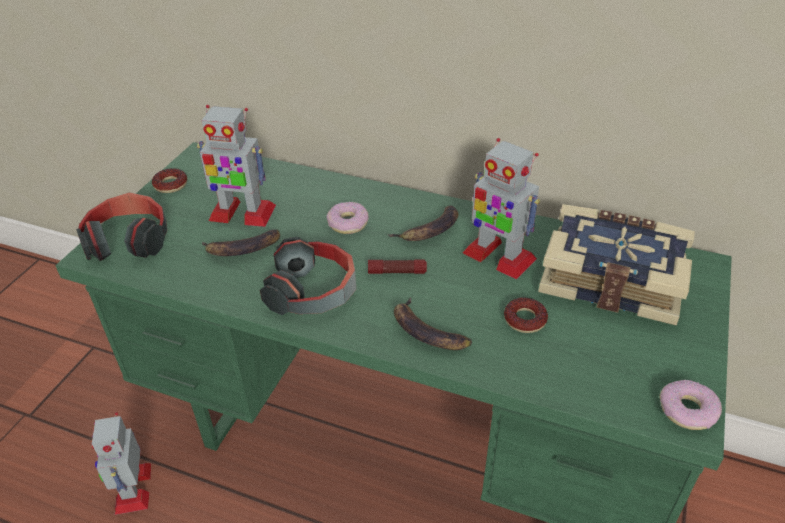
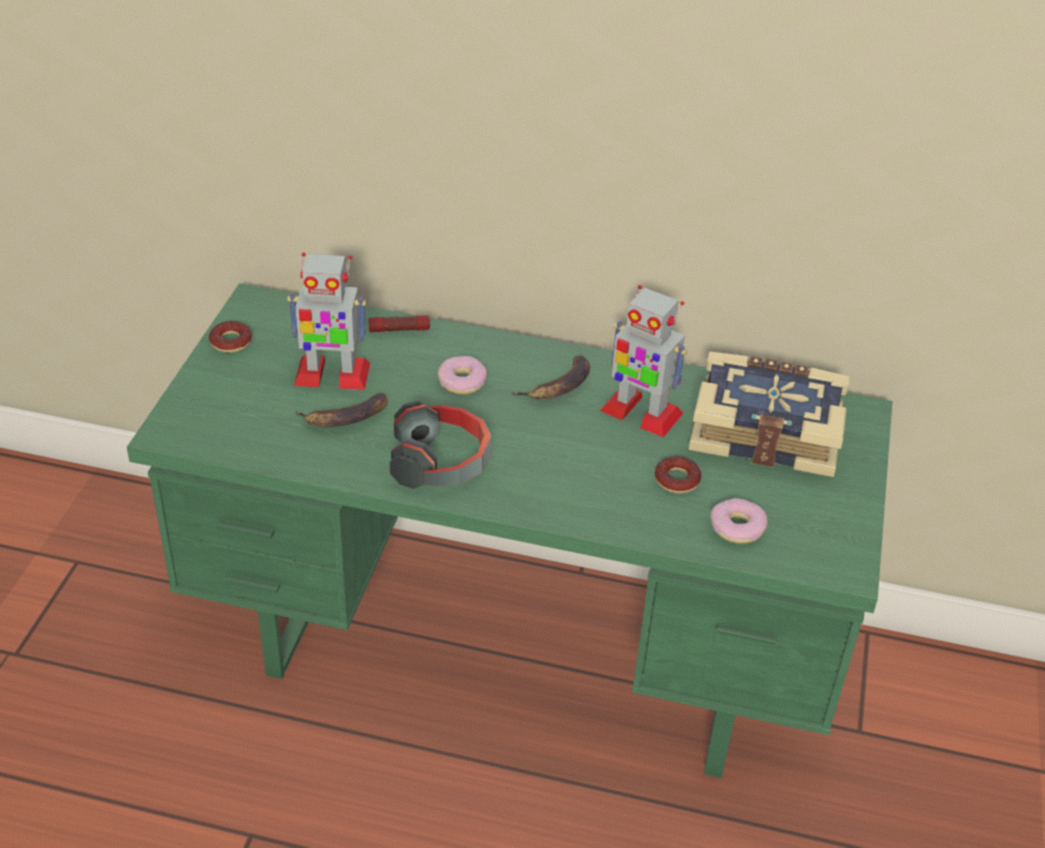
camera: 10 degrees left, 0 degrees up
(129, 240) = (205, 413): headphones -> none
(133, 488) = (184, 729): toy robot -> none
(397, 272) = (530, 435): flashlight -> flashlight (399, 330)
(427, 332) = (574, 498): banana -> none
(687, 411) = (844, 559): donut -> donut (737, 528)

